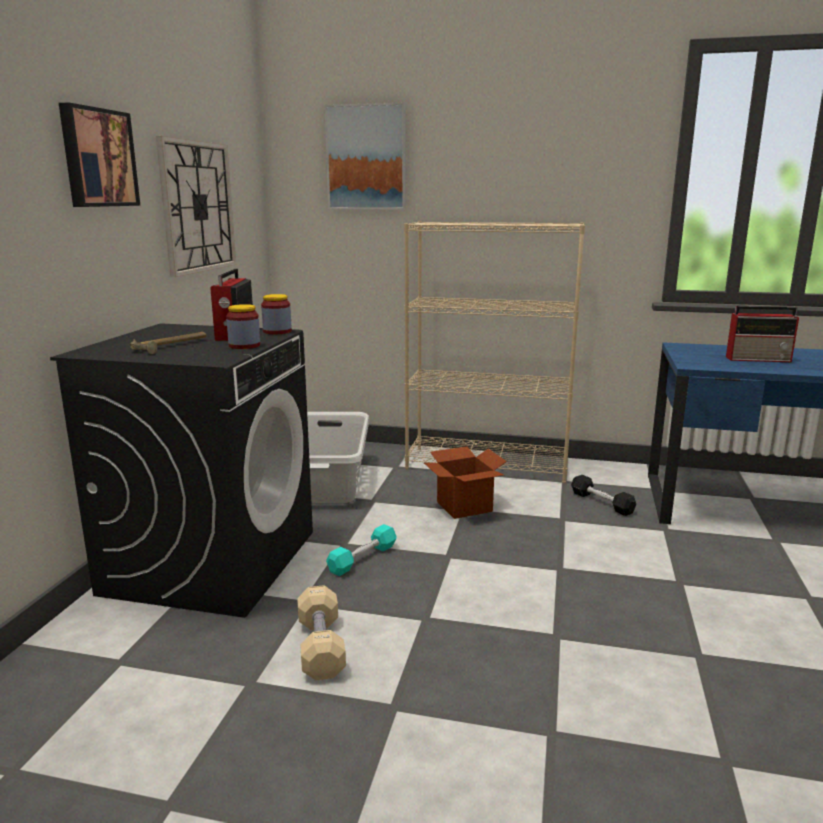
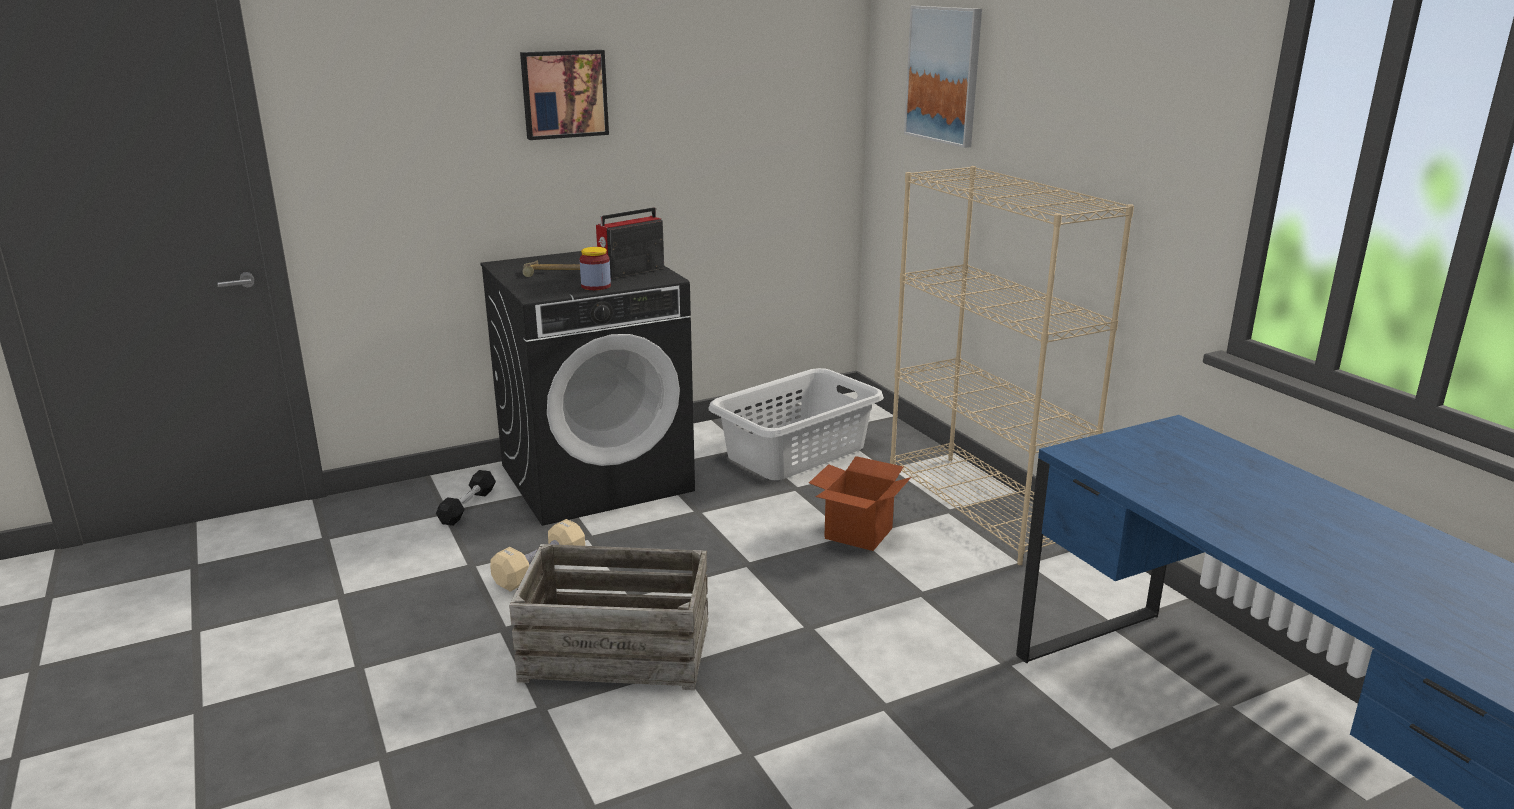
camera: 50 degrees right, 5 degrees up
(198, 207) = (716, 129): wall clock -> none
(277, 331) = (664, 277): jar -> none
(362, 558) = (686, 529): turquoise dumbbell -> none
(503, 659) = (616, 652): none -> crate
(602, 503) = (1006, 603): black dumbbell -> black dumbbell (468, 506)
(759, 359) = (1207, 482): radio -> none

